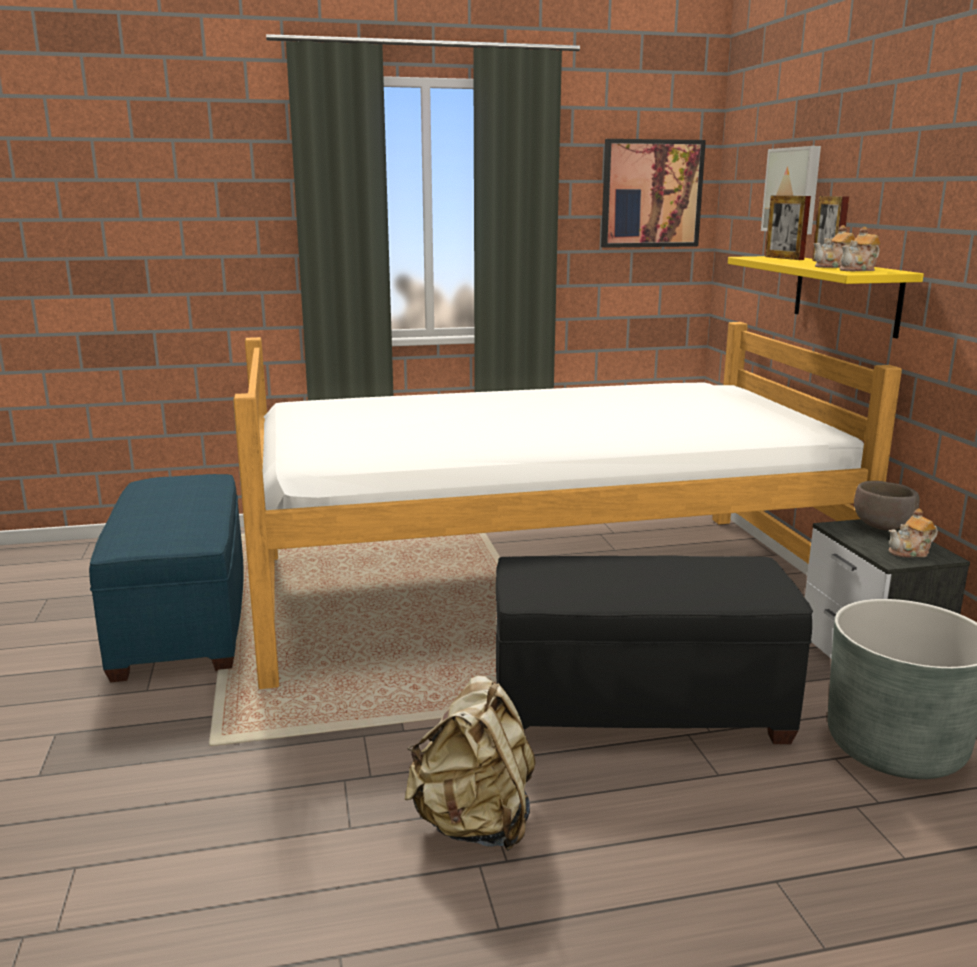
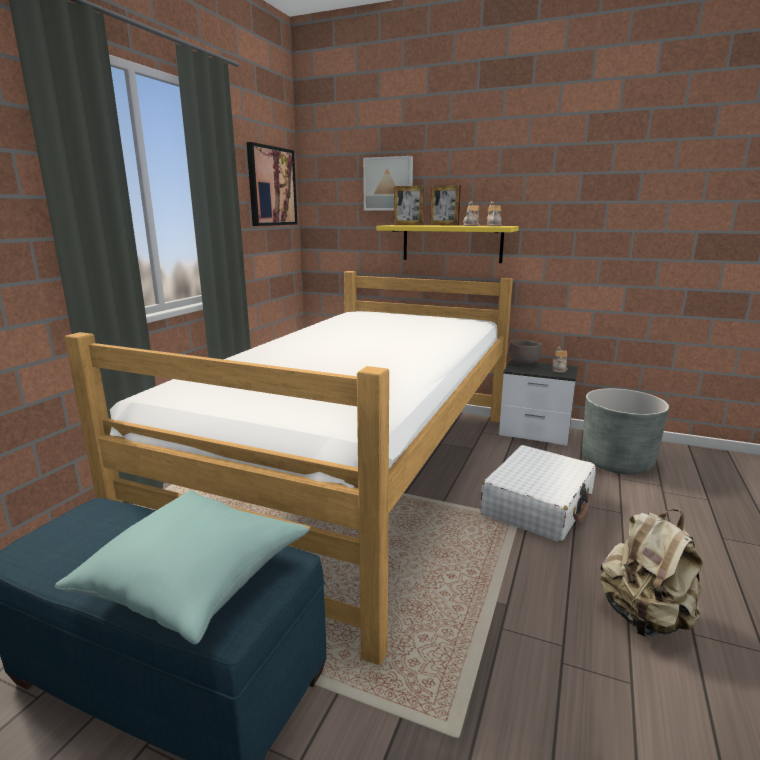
camera: 55 degrees left, 0 degrees up
(154, 526) = (195, 580): none -> turquoise pillow
(638, 707) = (538, 505): black ottoman -> white suitcase

